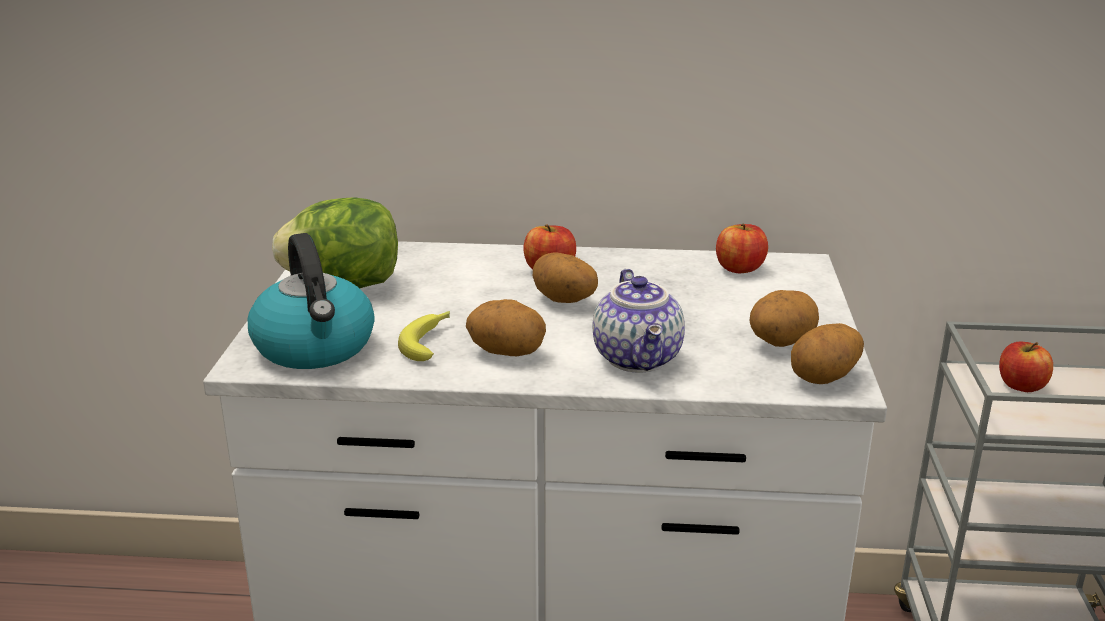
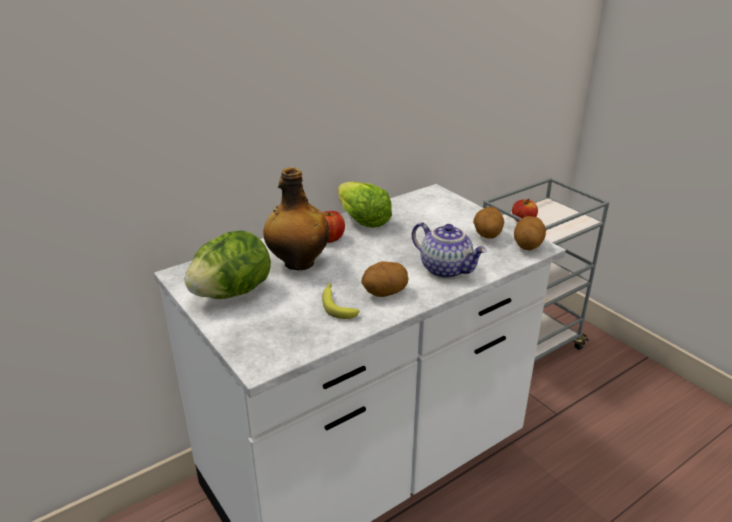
camera: 40 degrees left, 5 degrees up
(315, 347) = (282, 336): kettle -> none
(464, 283) = (298, 263): none -> bottle
(563, 301) = (365, 253): potato -> none
(630, 263) = (361, 220): none -> lettuce
(739, 268) = (413, 204): apple -> none

